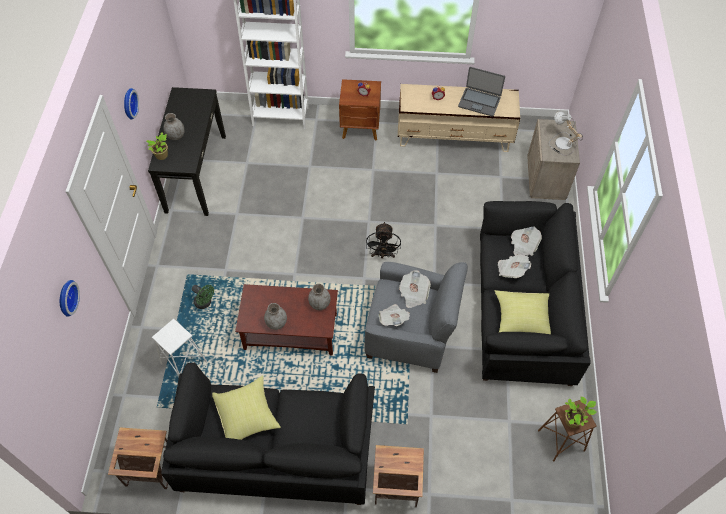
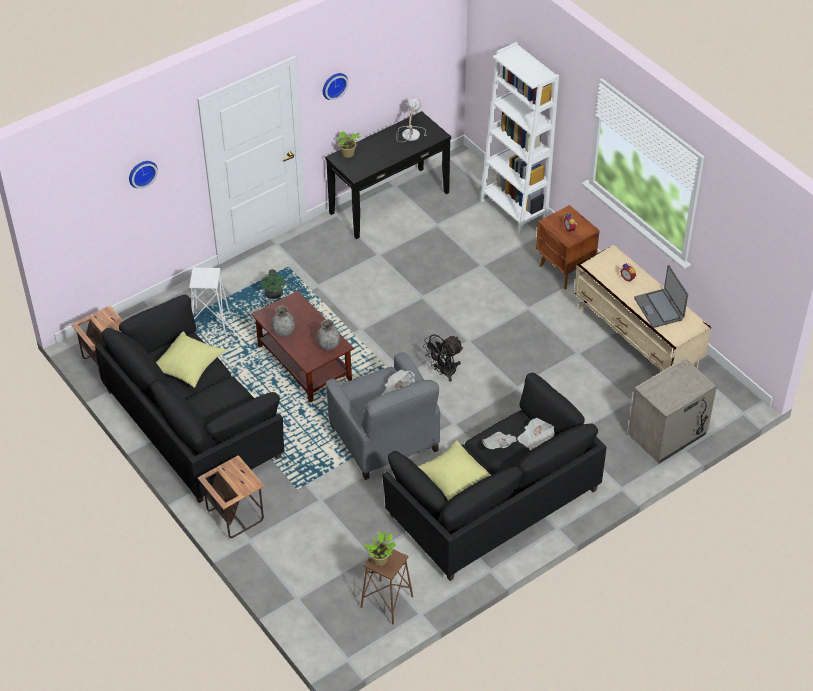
camera: 50 degrees right, 10 degrees down
(176, 136) = (376, 148): grey vase -> none
(393, 319) = (360, 396): newspaper -> none
(561, 144) = (673, 391): table lamp -> table lamp (409, 134)

